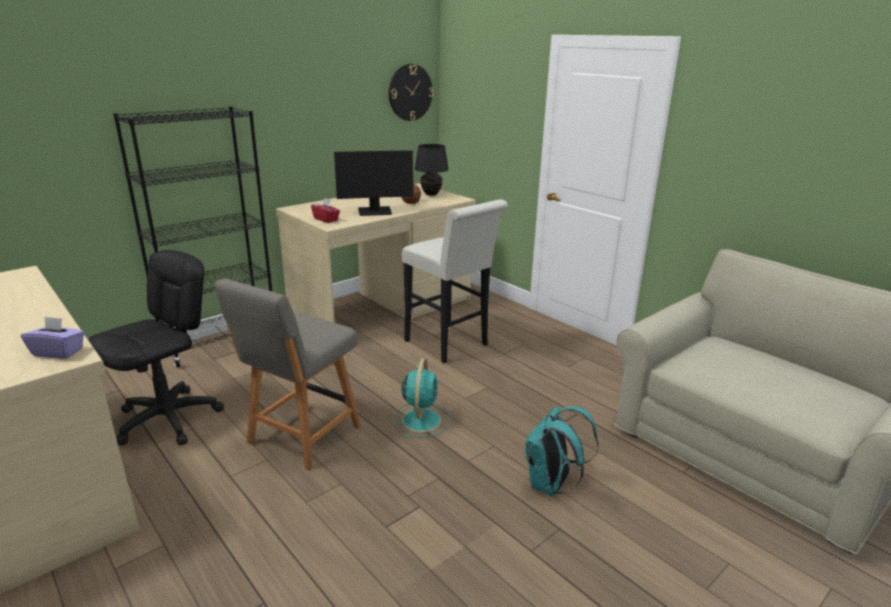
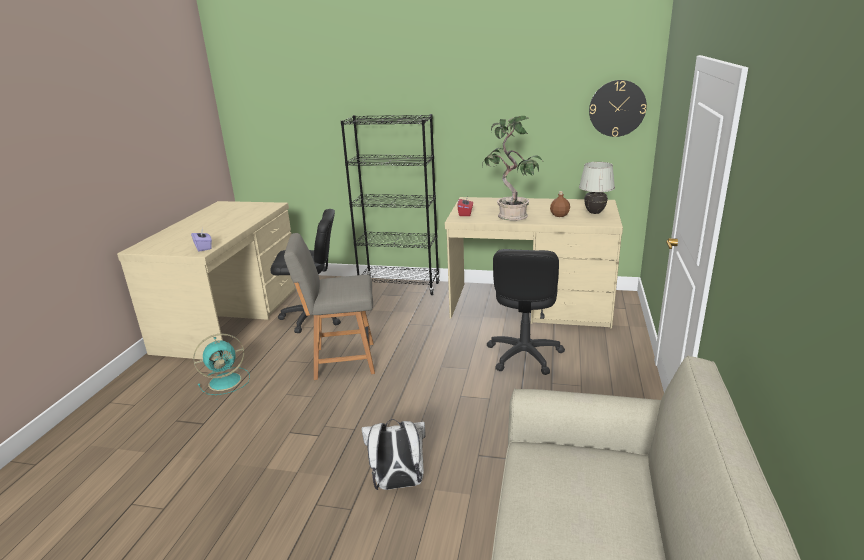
camera: 55 degrees right, 0 degrees up
(375, 212) = (511, 216): monitor -> potted plant
(421, 419) = (410, 391): turquoise fan -> turquoise fan (226, 381)
(431, 195) = (594, 213): black table lamp -> white table lamp
(450, 345) = (524, 355): white stool -> black office chair
(551, 485) = (398, 484): turquoise backpack -> white backpack

